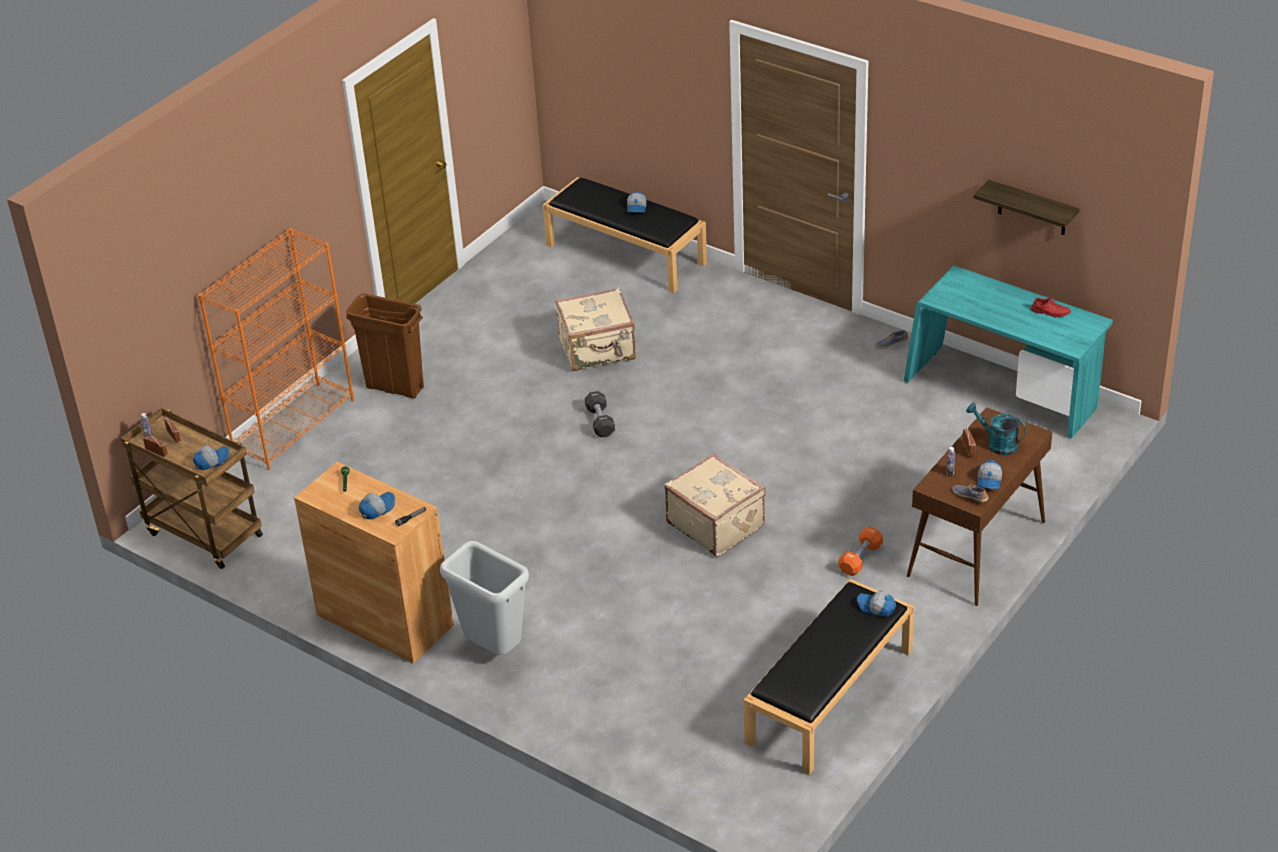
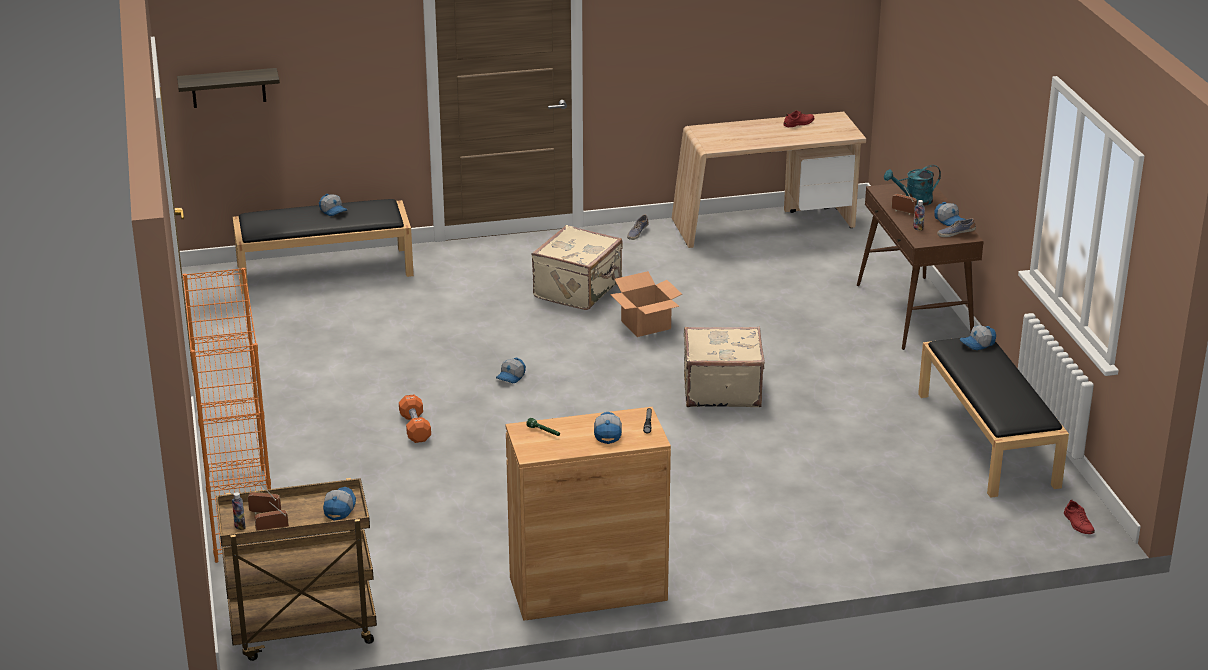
camera: 50 degrees left, 10 degrees down
(394, 387) = (286, 442): brown trash can -> none
(492, 650) = (711, 554): grey trash can -> none
(598, 350) = (421, 336): beige suitcase -> beige suitcase (579, 290)
(600, 421) = (511, 377): black dumbbell -> cap
(759, 433) = (646, 324): none -> cardboard box
(767, 811) = (1078, 523): none -> red shoe
(860, 559) = (855, 356): orange dumbbell -> orange dumbbell (415, 428)
(1002, 394) = (765, 226): turquoise desk -> beige desk
(1032, 208) = (758, 34): shelf -> shelf (228, 88)

